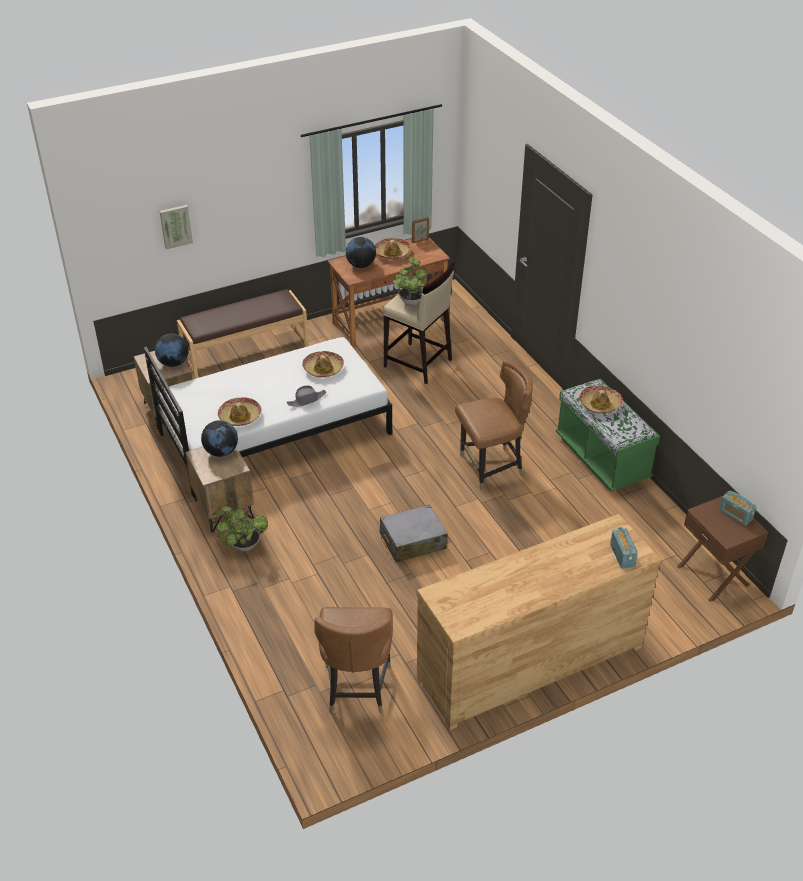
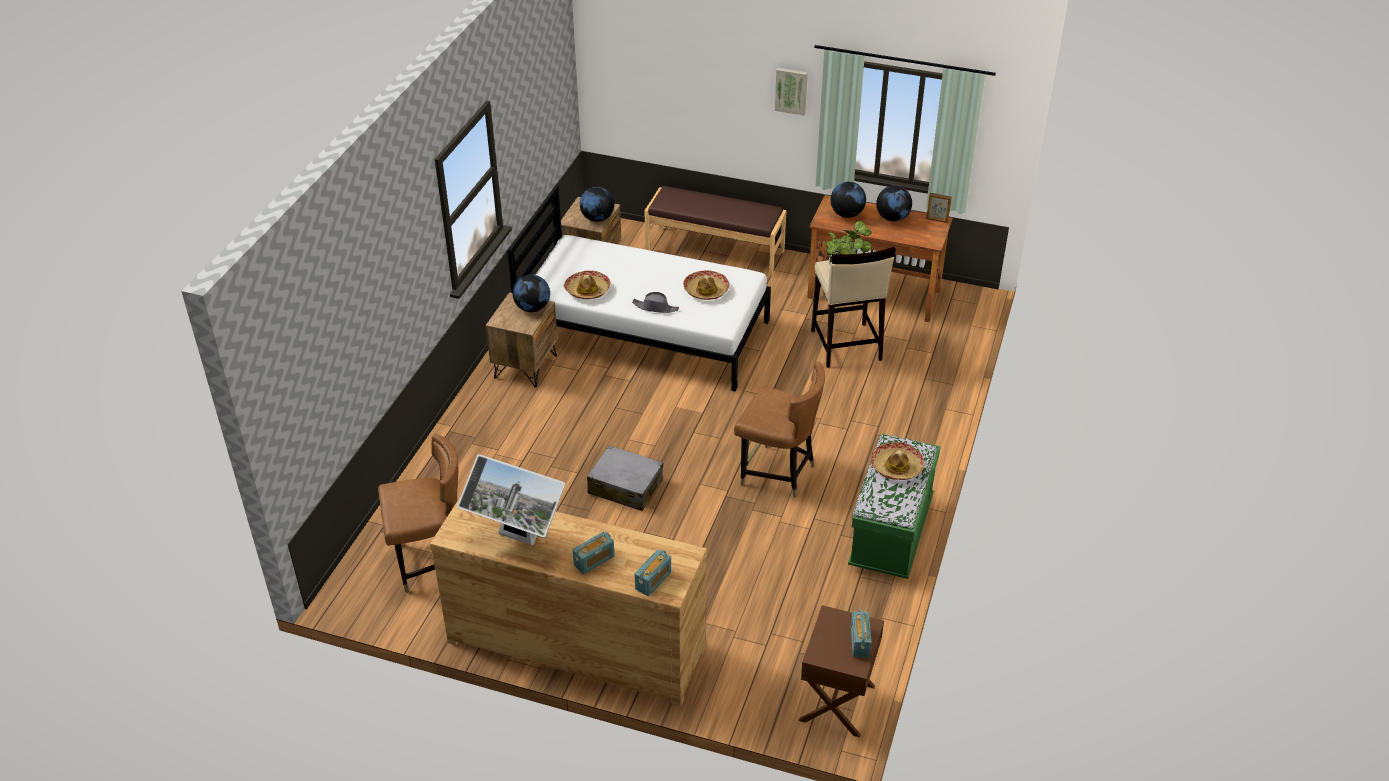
camera: 45 degrees right, 0 degrees up
(175, 226) = (673, 90): picture -> picture (791, 90)
(242, 545) = (501, 402): potted plant -> none
(356, 688) = (430, 562): brown chair -> brown chair turned 150 degrees counterclockwise
(392, 253) = (892, 218): hat -> globe
(503, 594) = (517, 538): none -> monitor
(571, 570) = (594, 561): none -> radio

